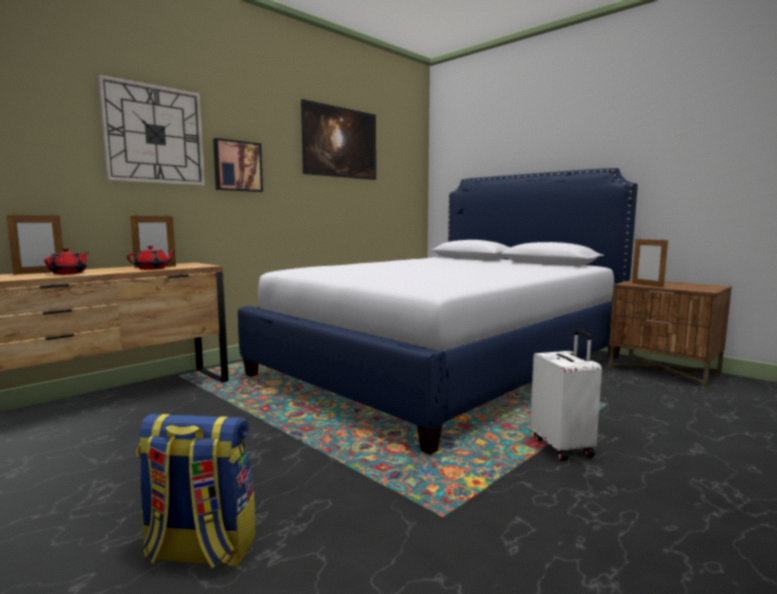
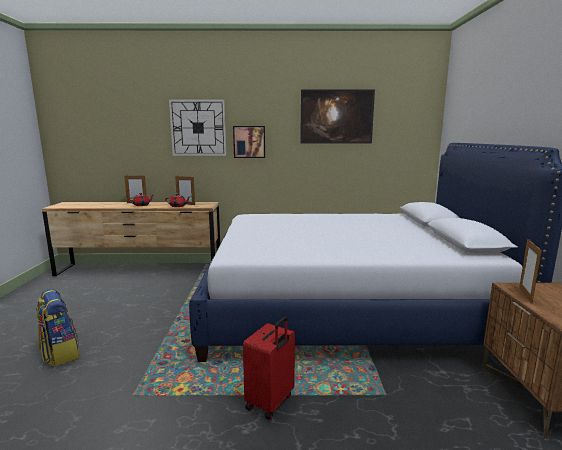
camera: 45 degrees right, 5 degrees up
(563, 447) = (270, 402): white suitcase -> red suitcase

